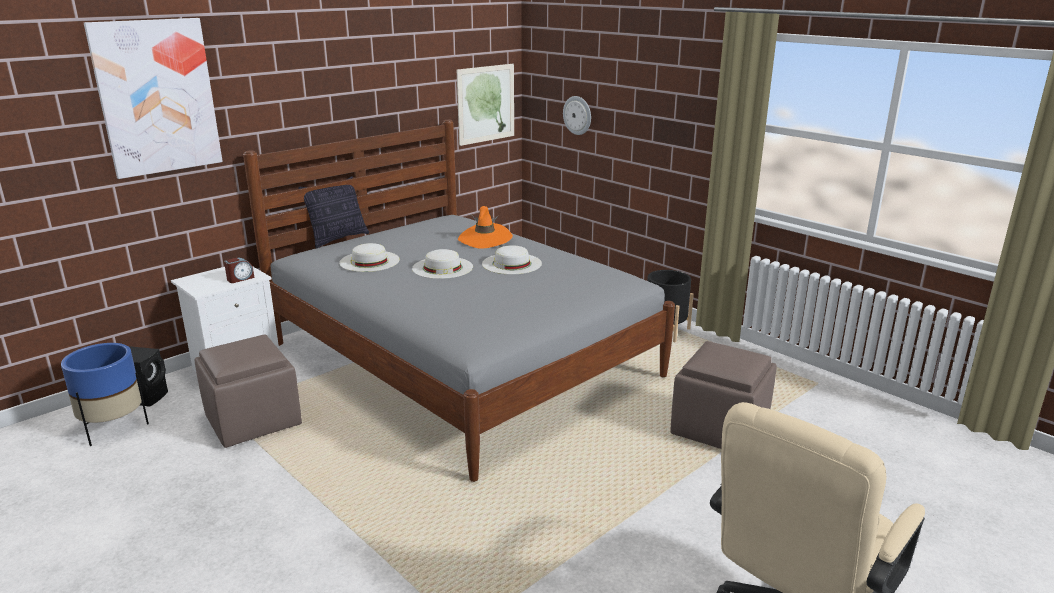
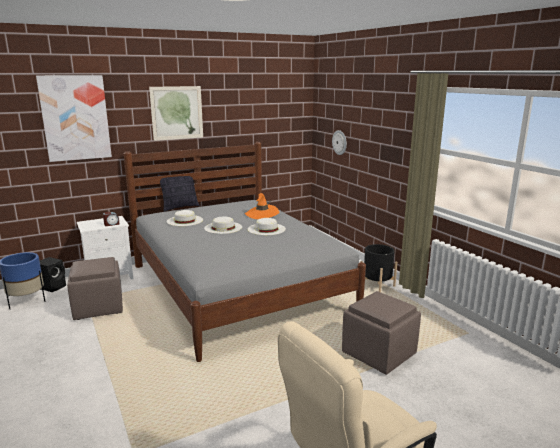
camera: 15 degrees right, 5 degrees down
(486, 104) = (286, 134): picture -> picture (177, 113)

